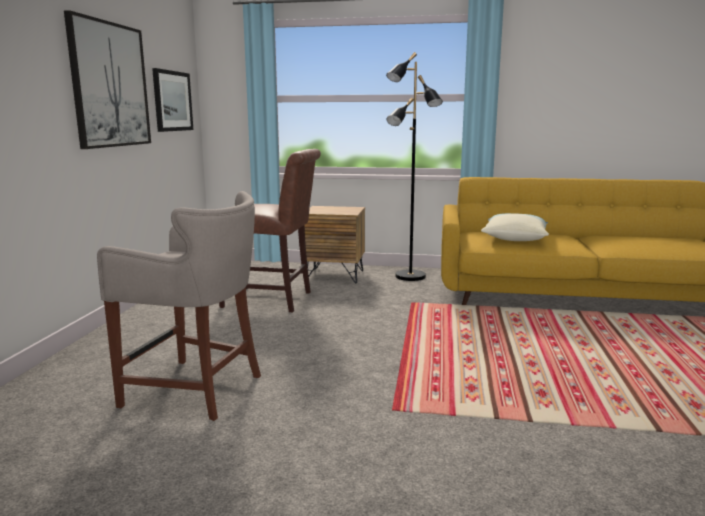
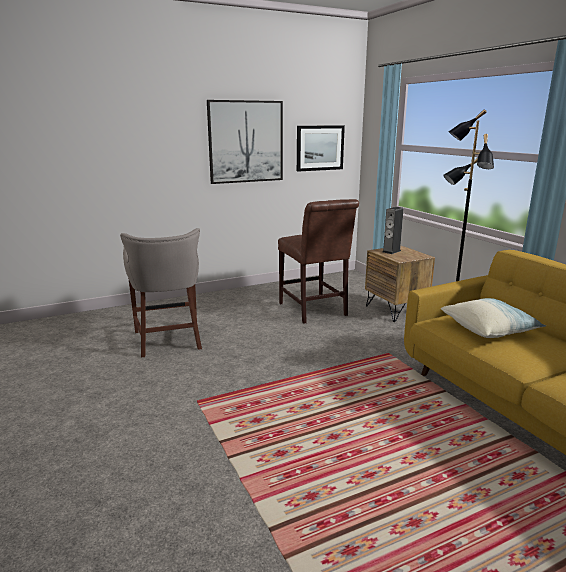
camera: 55 degrees right, 5 degrees up
(322, 210) = (391, 251): none -> speaker

